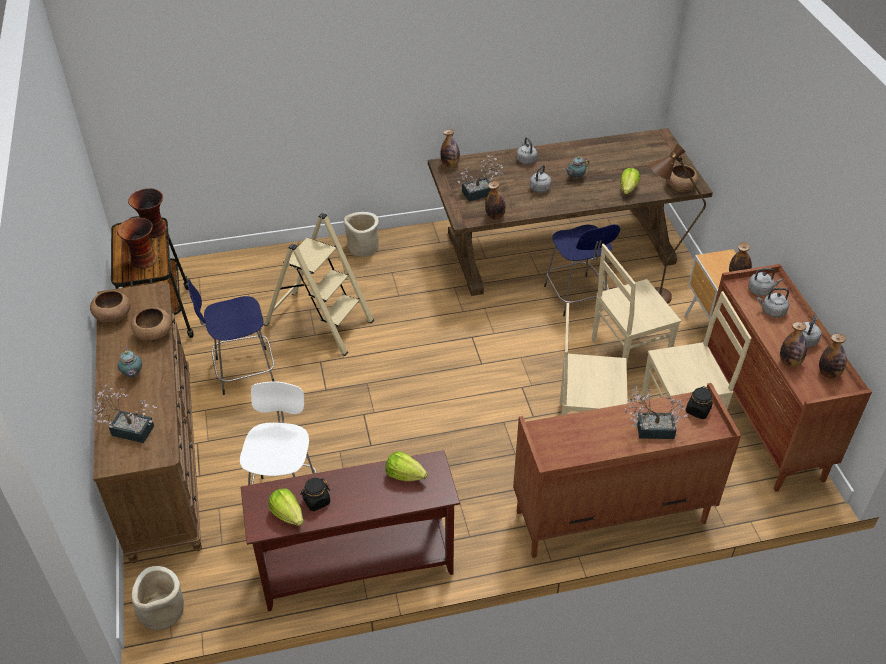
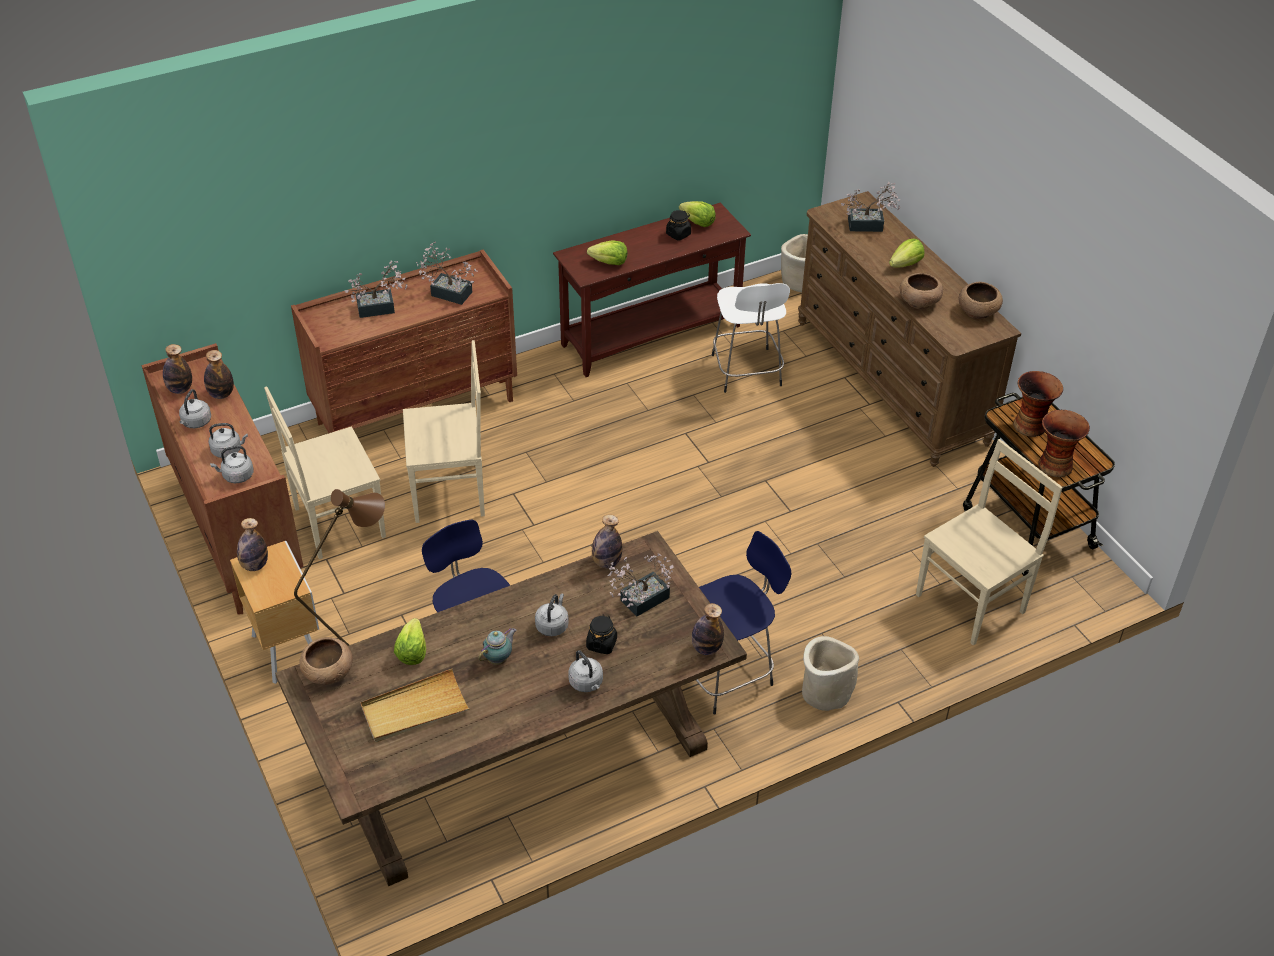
camera: 165 degrees right, 0 degrees up
(133, 375) = (905, 264): teapot -> lettuce
(242, 371) = (875, 482): blue stool -> blue stool (727, 674)
(318, 321) = (823, 561): beige step ladder -> none
(582, 436) = (447, 292): none -> potted plant
(627, 163) = (414, 709): none -> beige tray
(627, 353) = (404, 592): beige chair -> beige chair (972, 602)
(698, 410) = (331, 331): black jar -> black jar (601, 644)

